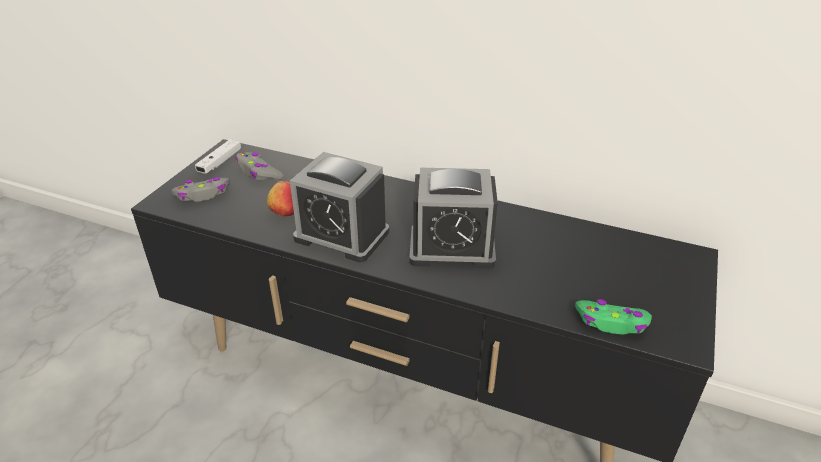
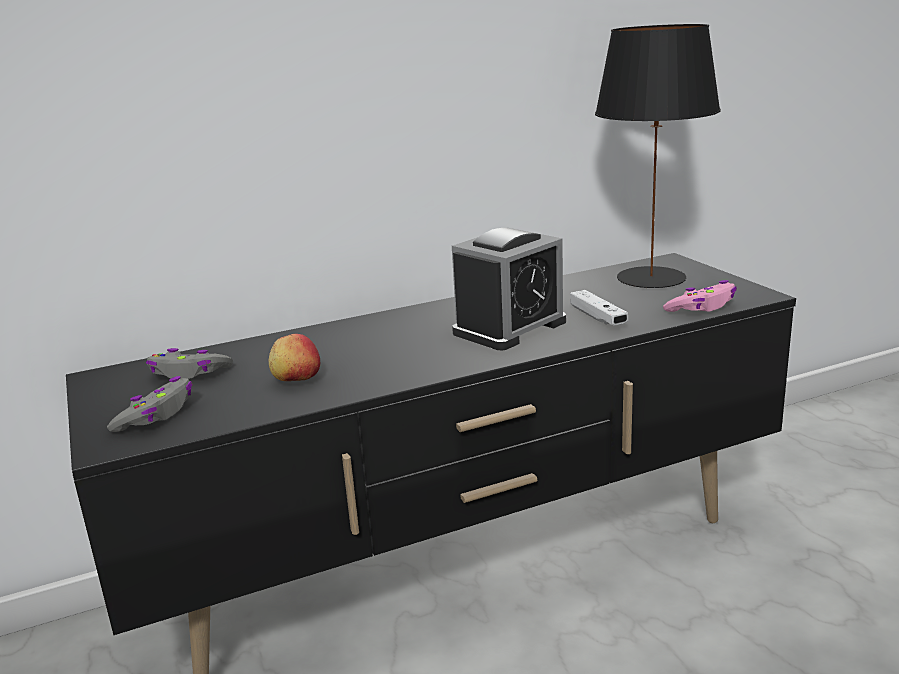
camera: 45 degrees left, 15 degrees down
(220, 163) = (113, 388): white game controller -> white game controller (597, 317)
(341, 235) = (396, 365): alarm clock -> none
(611, 323) = (702, 307): green game controller -> pink game controller
(637, 265) = (651, 278): none -> black table lamp

